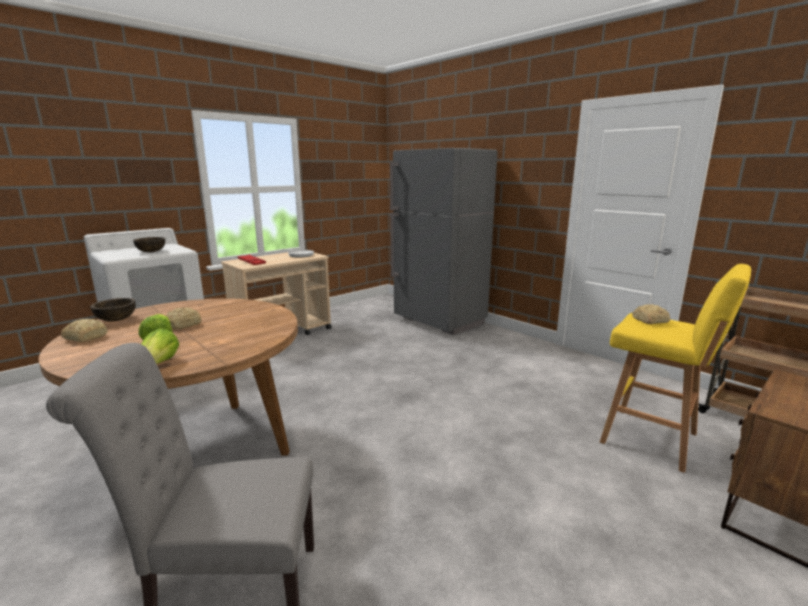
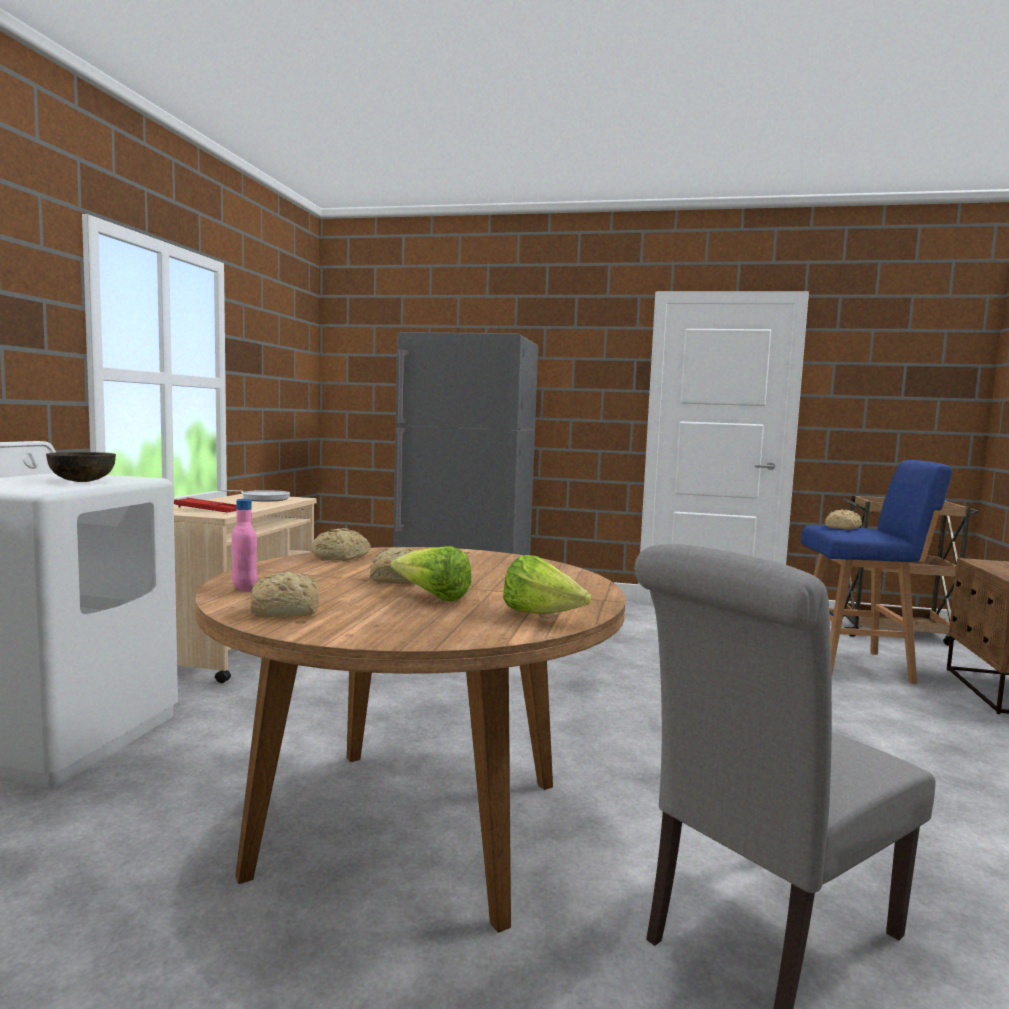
camera: 35 degrees left, 10 degrees down
(116, 319) = (244, 588): brown bowl -> pink bottle
(208, 304) = (341, 557): none -> bread
(653, 439) = (857, 665): yellow stool -> blue stool

